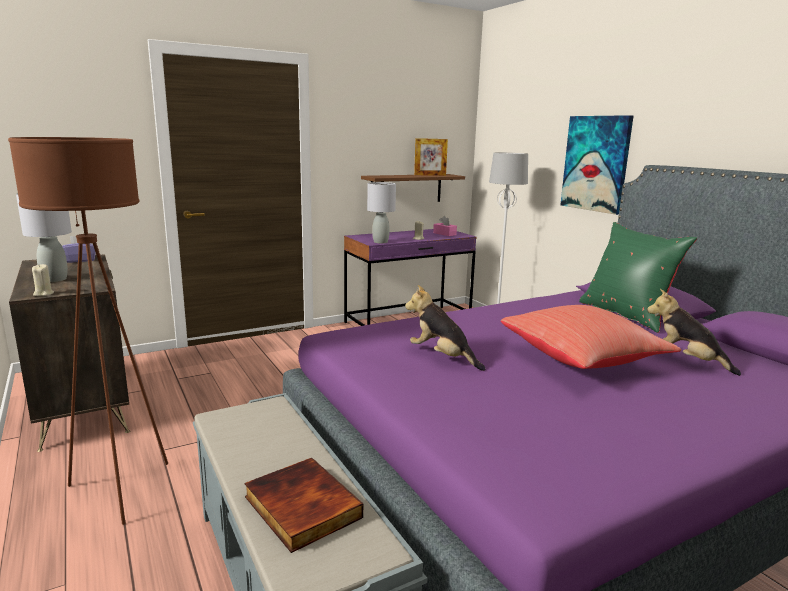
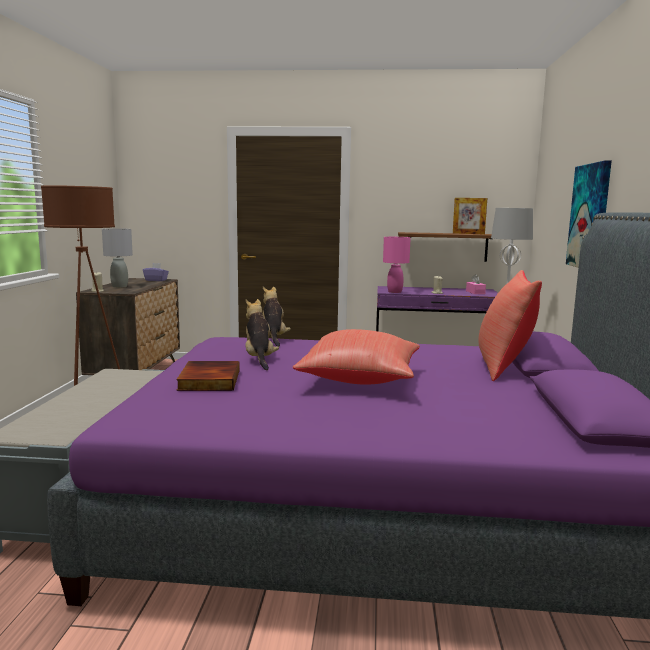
camera: 35 degrees right, 5 degrees down
(300, 507) = (64, 413): book -> book (208, 380)
(380, 242) = (395, 292): grey table lamp -> pink table lamp
(626, 315) = (503, 367): green pillow -> red pillow
(686, 361) = (457, 399): plush toy -> plush toy (273, 338)

